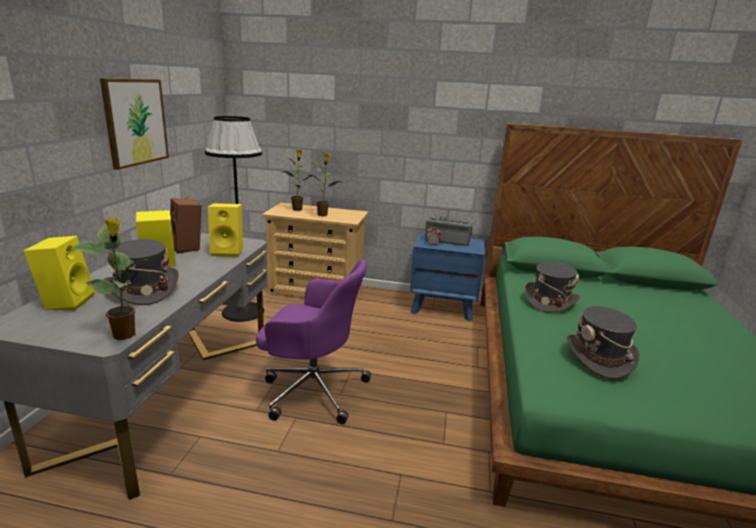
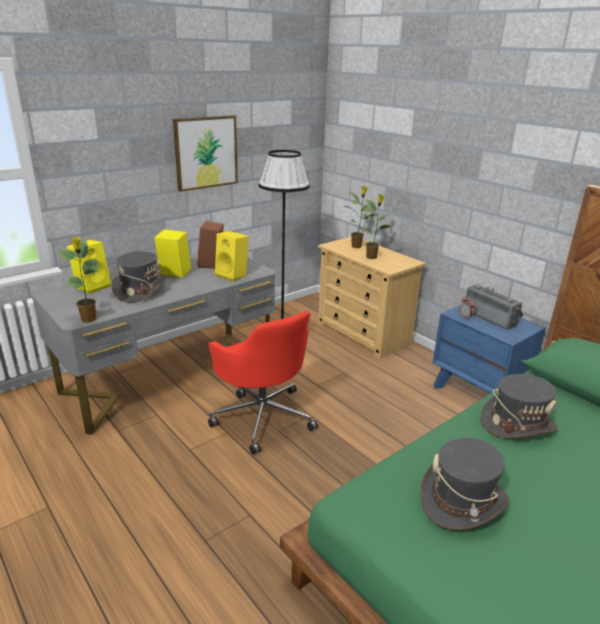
camera: 40 degrees right, 5 degrees up
(312, 389) = (262, 416): purple office chair -> red office chair

